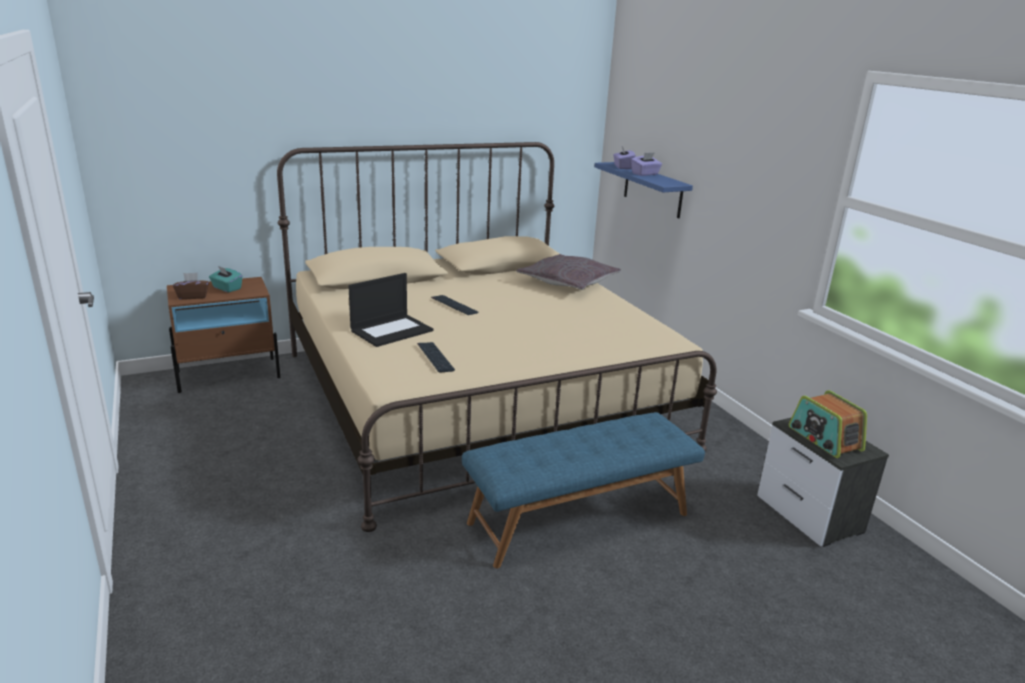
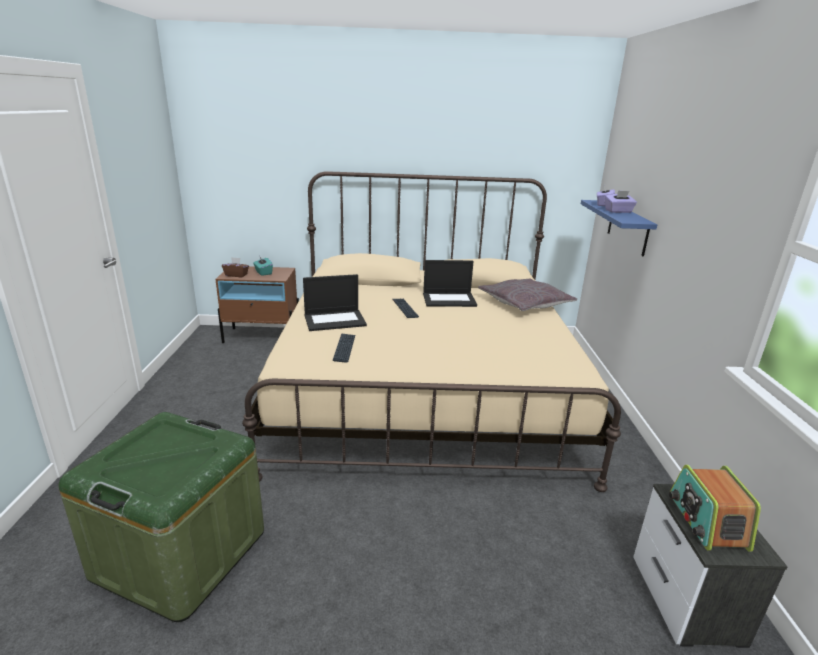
camera: 25 degrees right, 0 degrees up
(351, 617) = (181, 553): none -> green storage box
(491, 289) = (449, 299): none -> laptop
(578, 517) = (431, 523): blue bench -> none

